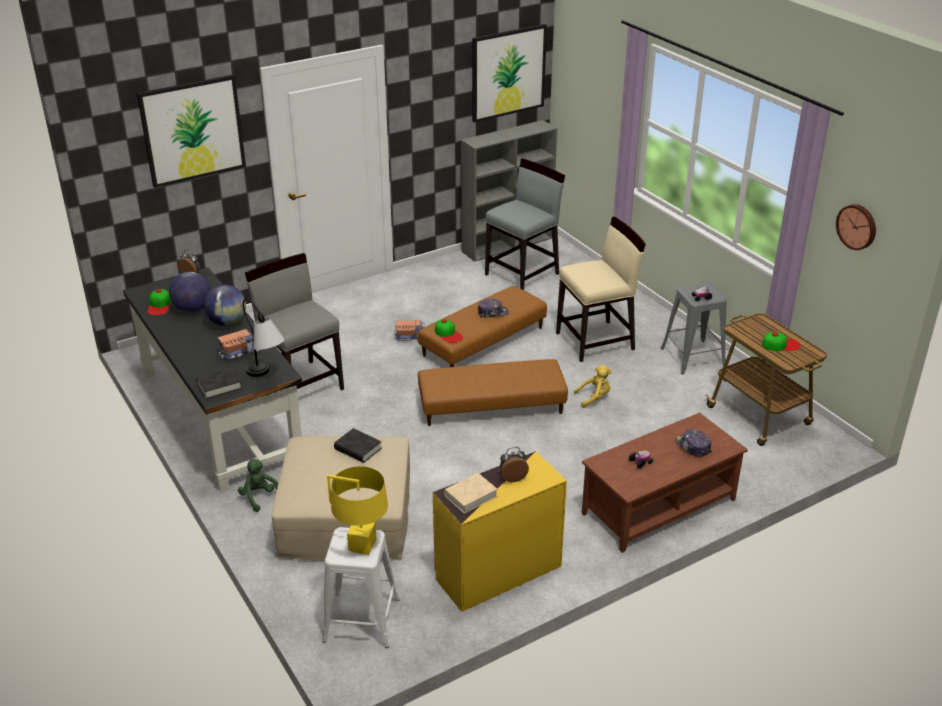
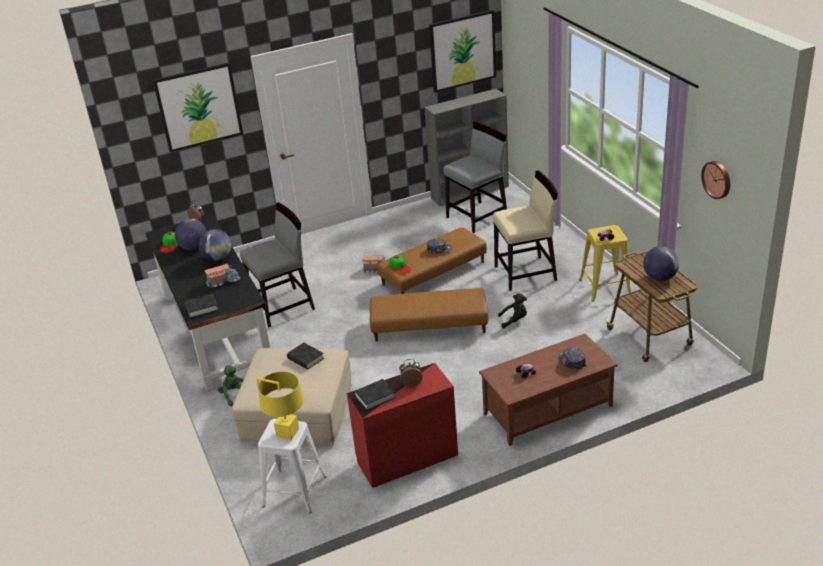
camera: 10 degrees right, 0 degrees up
(266, 377) = (238, 301): table lamp -> none
(302, 384) = (283, 307): grey chair -> grey chair turned 90 degrees clockwise
(470, 496) = (375, 397): beige book -> black book
(497, 572) = (406, 458): yellow dresser -> red dresser
(594, 398) = (514, 320): yellow plush toy -> black plush toy
(693, 357) = (604, 287): grey stool -> yellow stool
(781, 344) = (660, 278): cap -> globe

